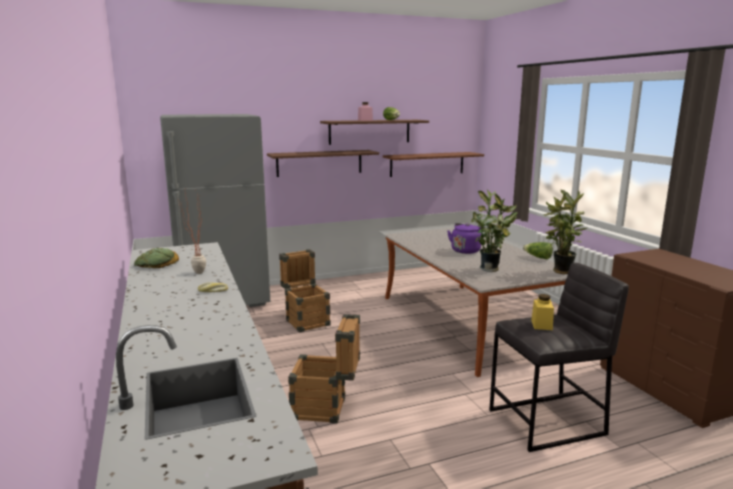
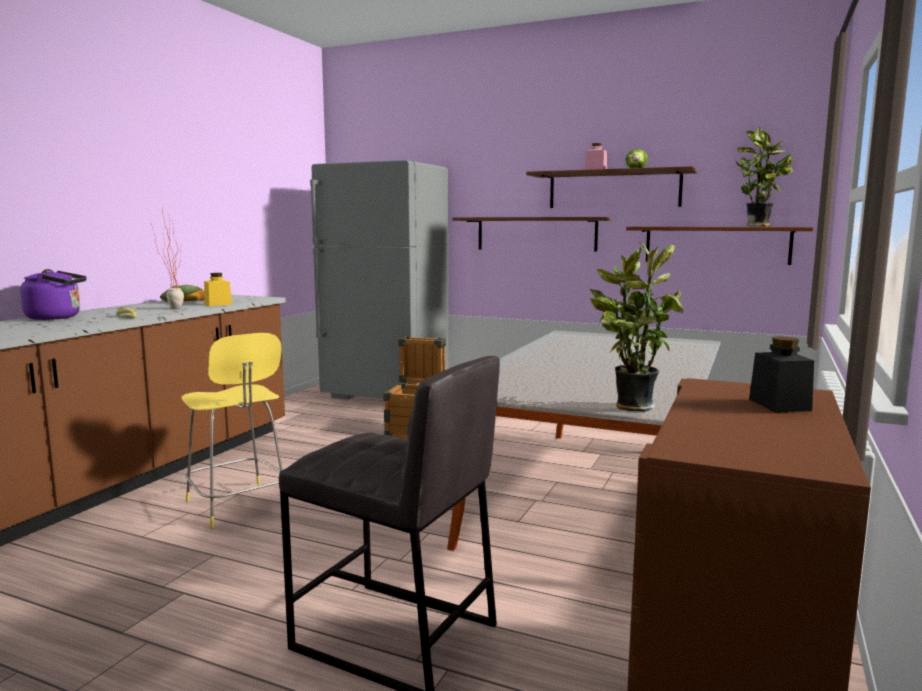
camera: 45 degrees right, 5 degrees down
(326, 409) = (238, 505): crate -> yellow stool
(466, 250) = (584, 361): purple kettle -> purple kettle (57, 317)
(491, 269) = (533, 382): potted plant -> potted plant (760, 226)
(538, 257) = (664, 387): lettuce -> none
(541, 325) = (372, 444): yellow jar -> yellow jar (218, 304)
(674, 259) = (779, 405): none -> black jar

